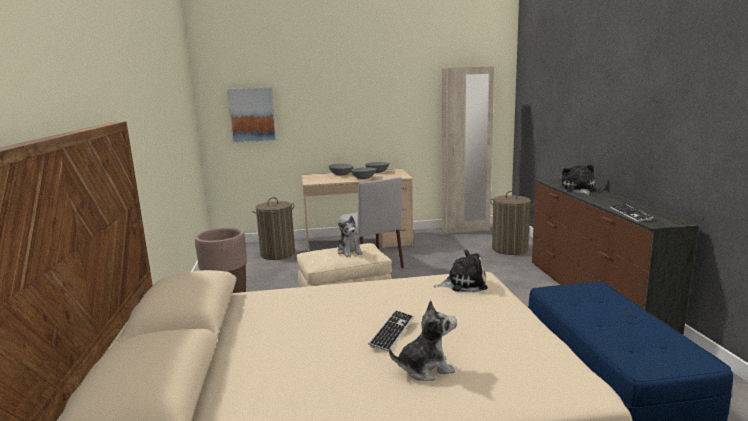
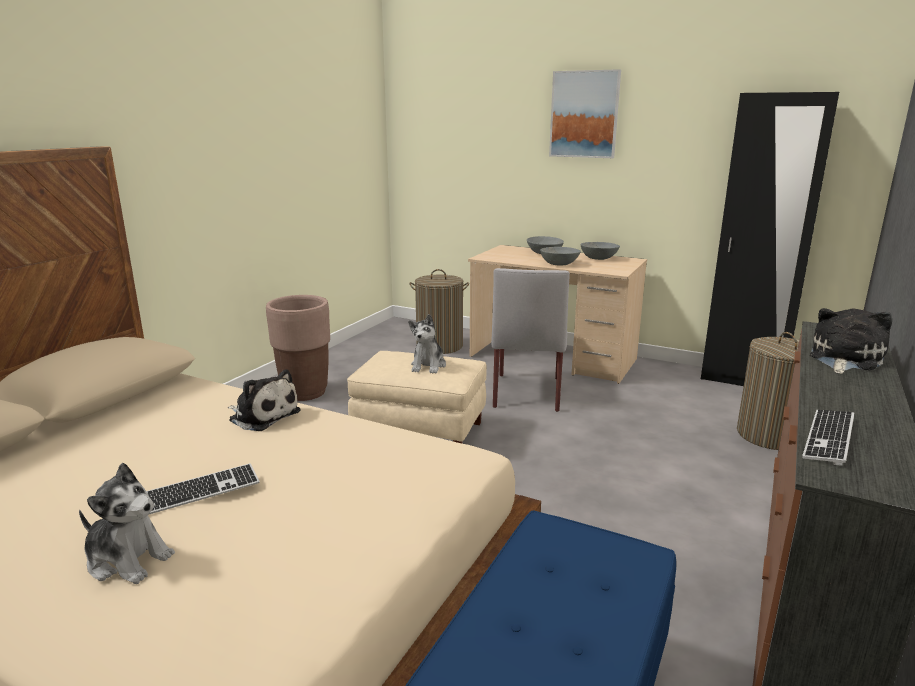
camera: 35 degrees right, 5 degrees up
(252, 115) = (448, 153): picture -> picture (584, 114)
(463, 283) = (420, 461): plush toy -> plush toy (262, 415)
(465, 229) = (742, 381): beige wardrobe -> black wardrobe

